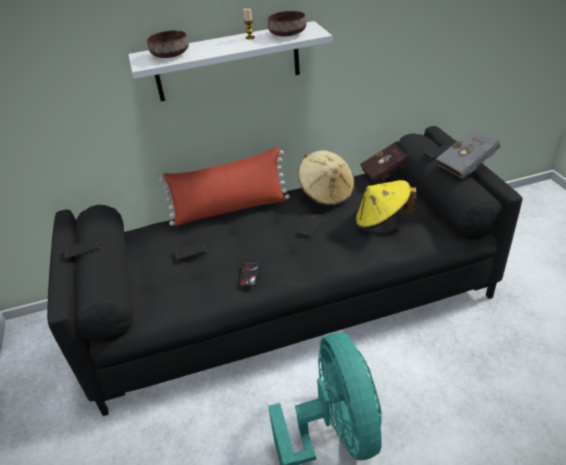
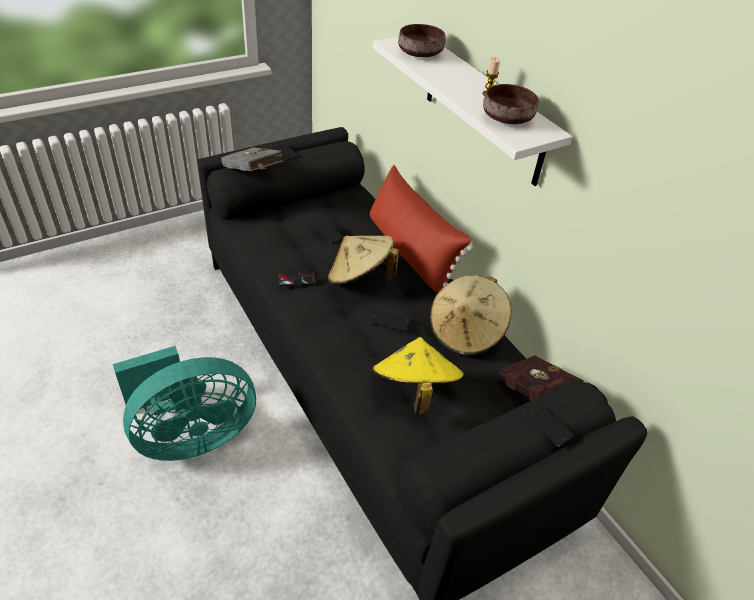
camera: 70 degrees right, 5 degrees up
(256, 237) = (360, 278): none -> beige hat
(468, 165) = (514, 460): grey book -> grey book (253, 174)

